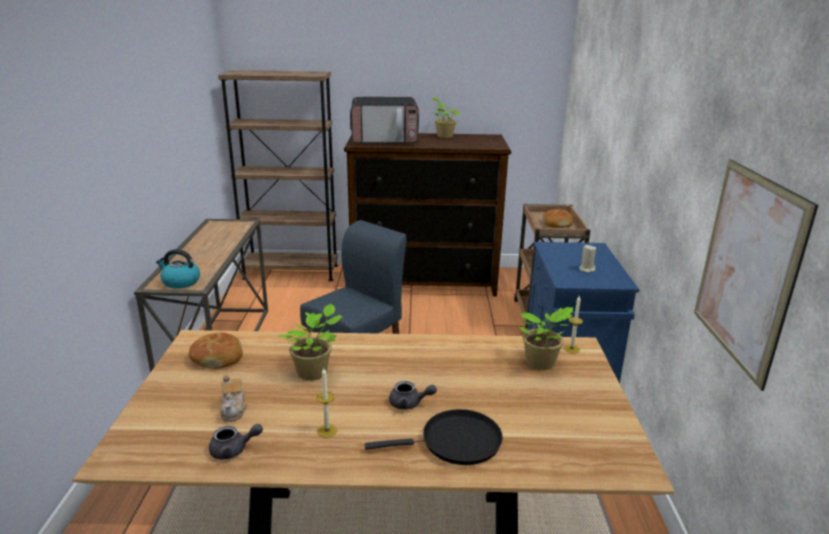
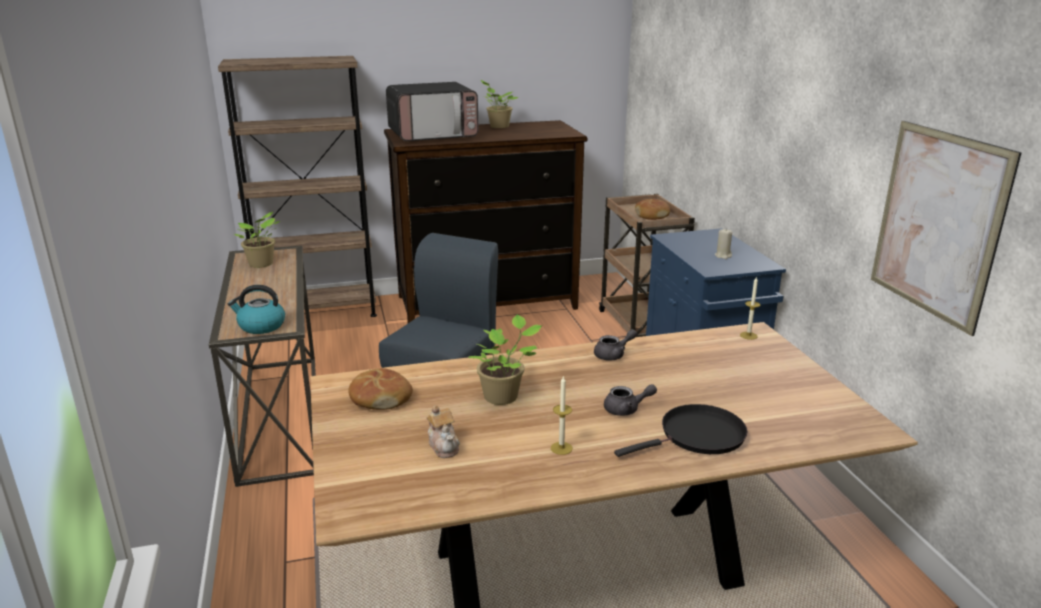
camera: 15 degrees left, 0 degrees up
(234, 450) = (476, 483): grey teapot -> grey teapot (613, 355)
(541, 364) = (729, 353): potted plant -> potted plant (262, 264)

